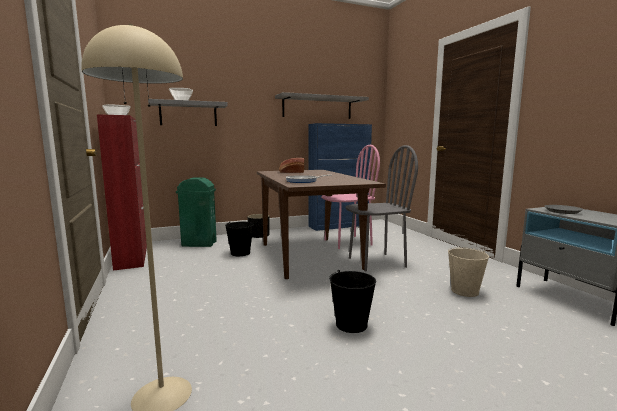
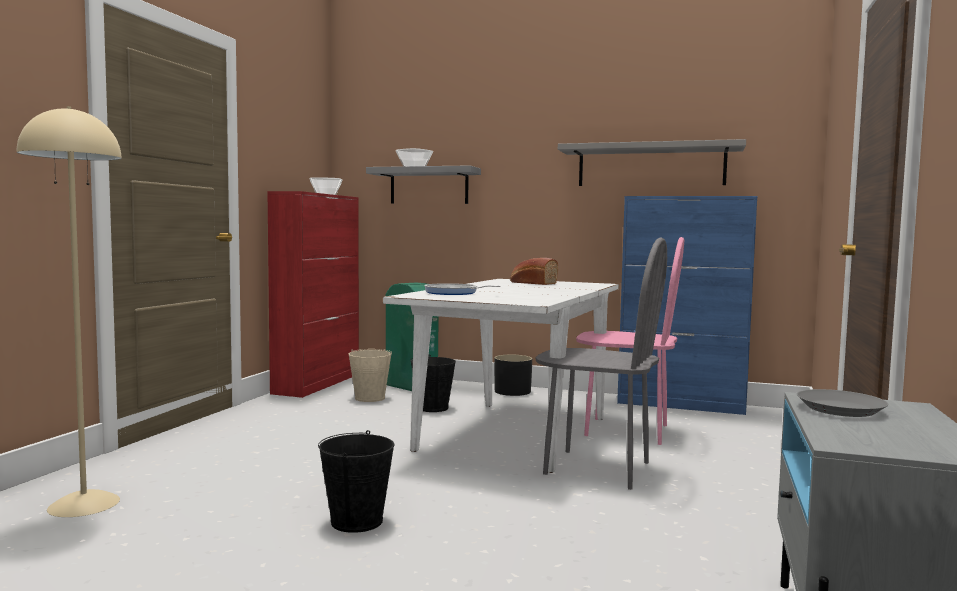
camera: 40 degrees right, 5 degrees down
(310, 256) = (514, 434): brown dining table -> white dining table
(465, 291) = (639, 552): beige bucket -> beige bucket (370, 398)

